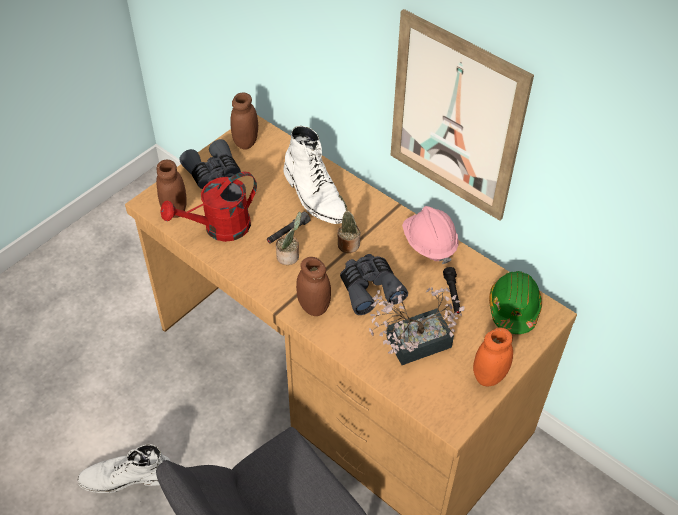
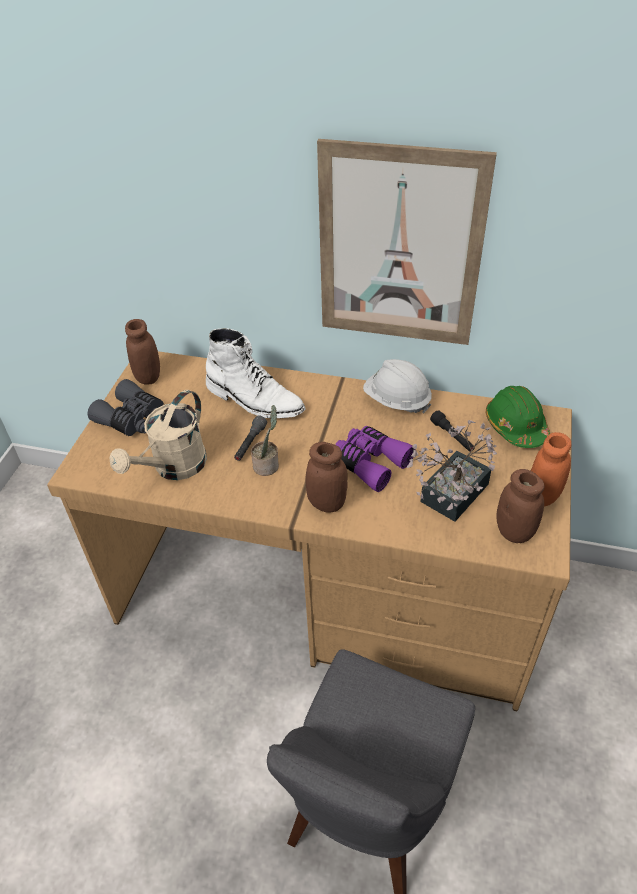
camera: 25 degrees left, 5 degrees down
(127, 477) = (160, 800): white boot -> none
(175, 209) = (110, 468): brown jar -> brown jar (514, 532)
(219, 229) = (174, 468): red watering can -> beige watering can
(347, 243) = (318, 431): potted plant -> none
(370, 288) = (370, 462): grey binoculars -> purple binoculars
(429, 244) = (396, 401): pink hard hat -> white hard hat

